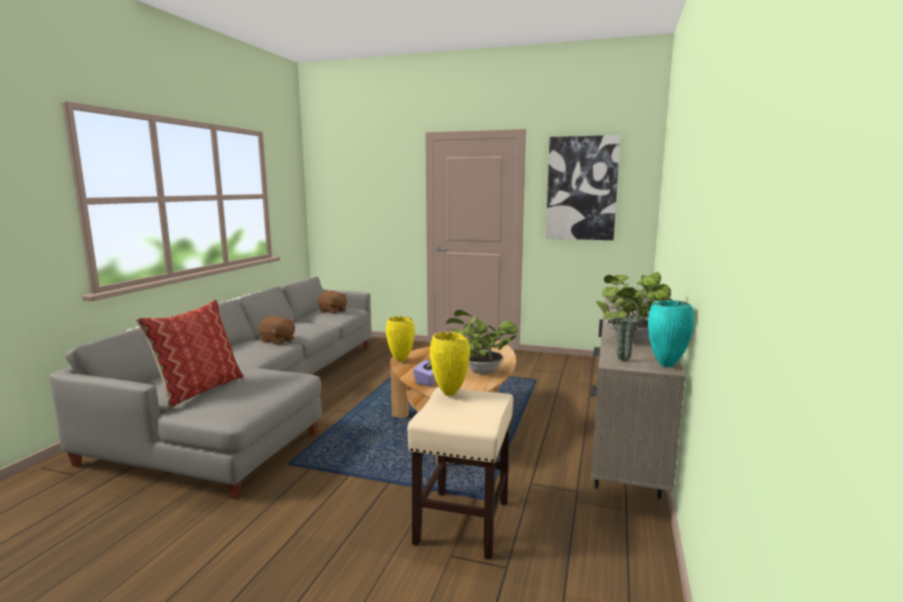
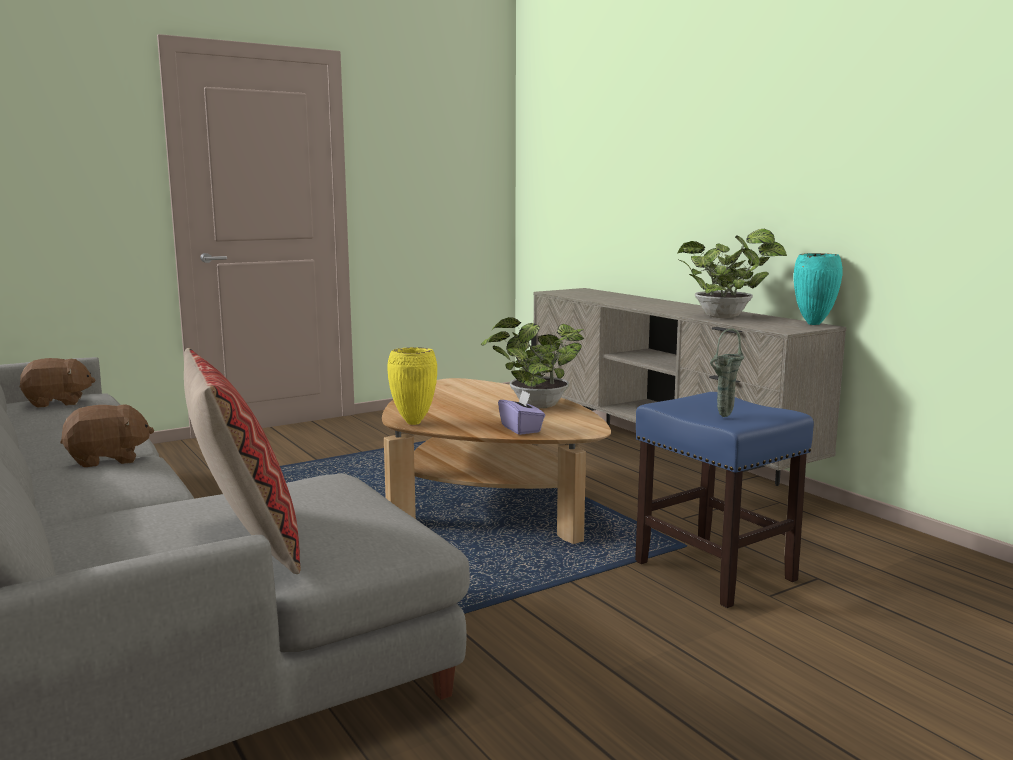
camera: 50 degrees left, 0 degrees up
(450, 394) = (678, 405): yellow vase -> none
(463, 521) = (712, 570): beige stool -> blue stool
(581, 188) = (425, 151): picture -> none
(621, 360) = (779, 327): green vase -> green vase (723, 416)

